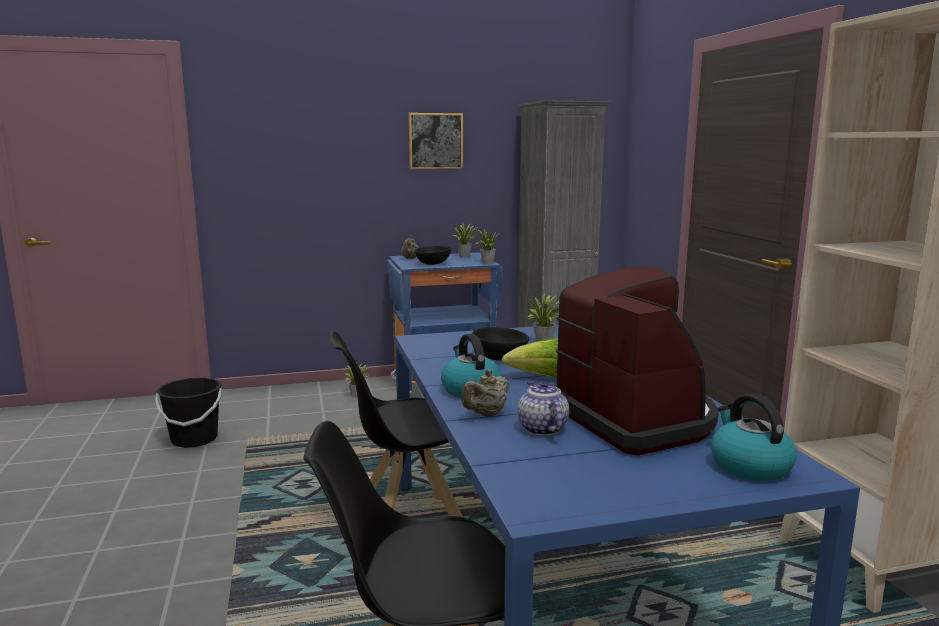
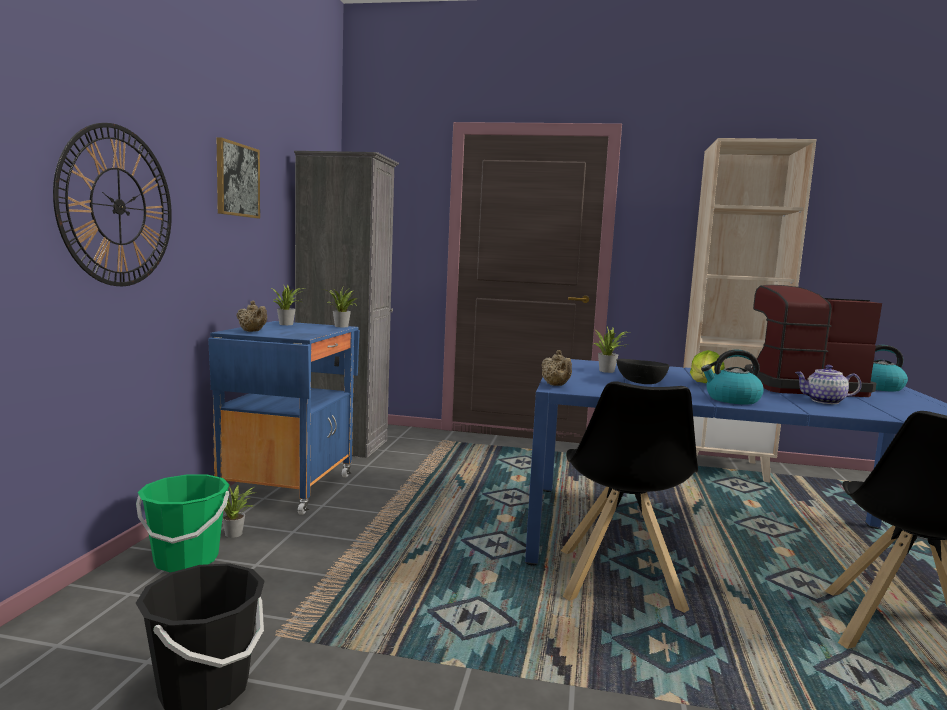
camera: 65 degrees left, 5 degrees down
(307, 173) = (118, 206): none -> wall clock
(314, 396) = (186, 559): none -> green bucket
(433, 263) = (305, 332): black bowl -> none
(486, 414) = (794, 405): beige teapot -> beige teapot (556, 385)

